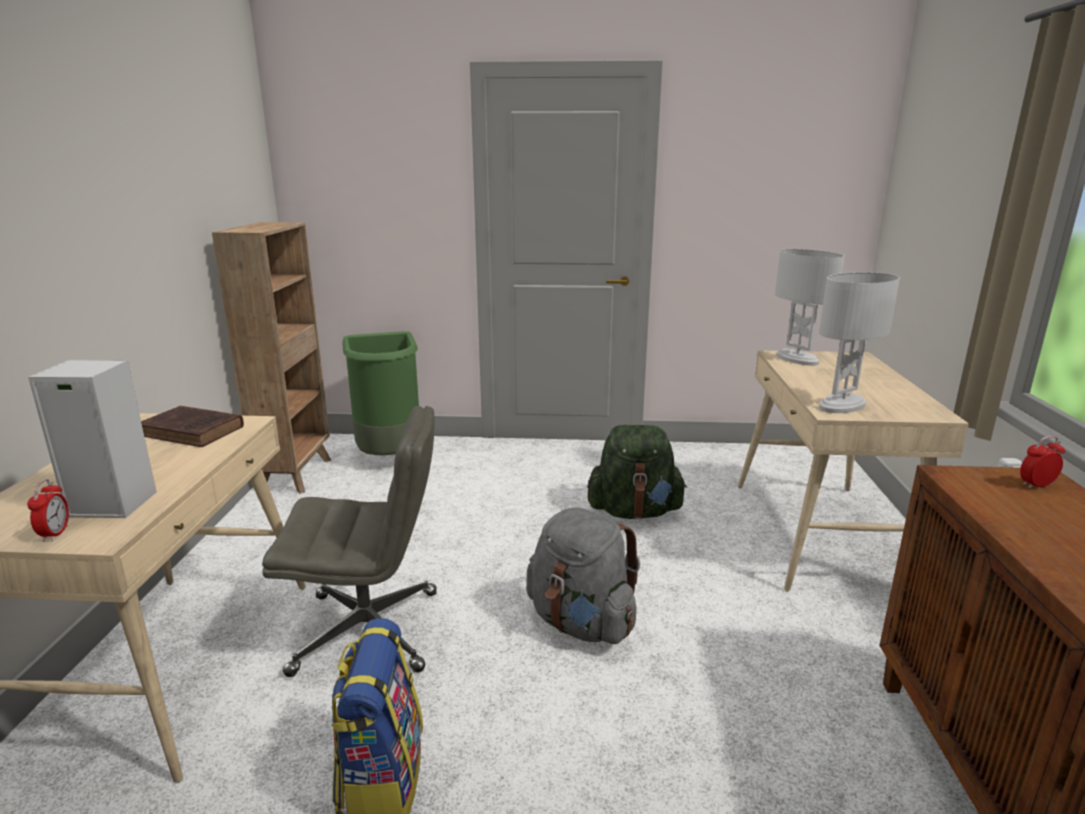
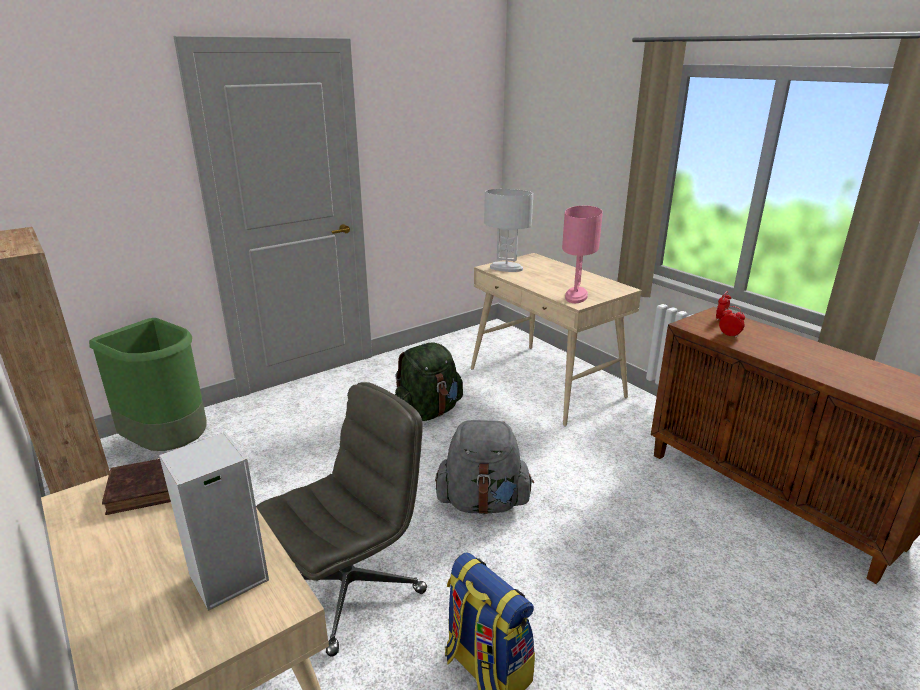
camera: 40 degrees left, 5 degrees up
(55, 534) = (231, 626): alarm clock -> alarm clock (729, 335)
(842, 405) = (576, 296): white table lamp -> pink table lamp

